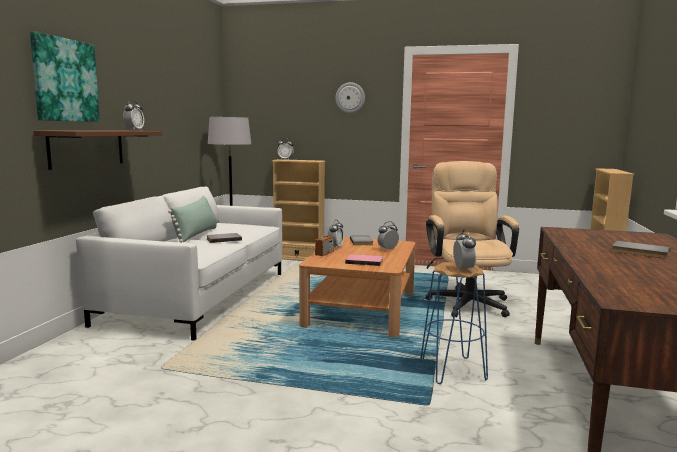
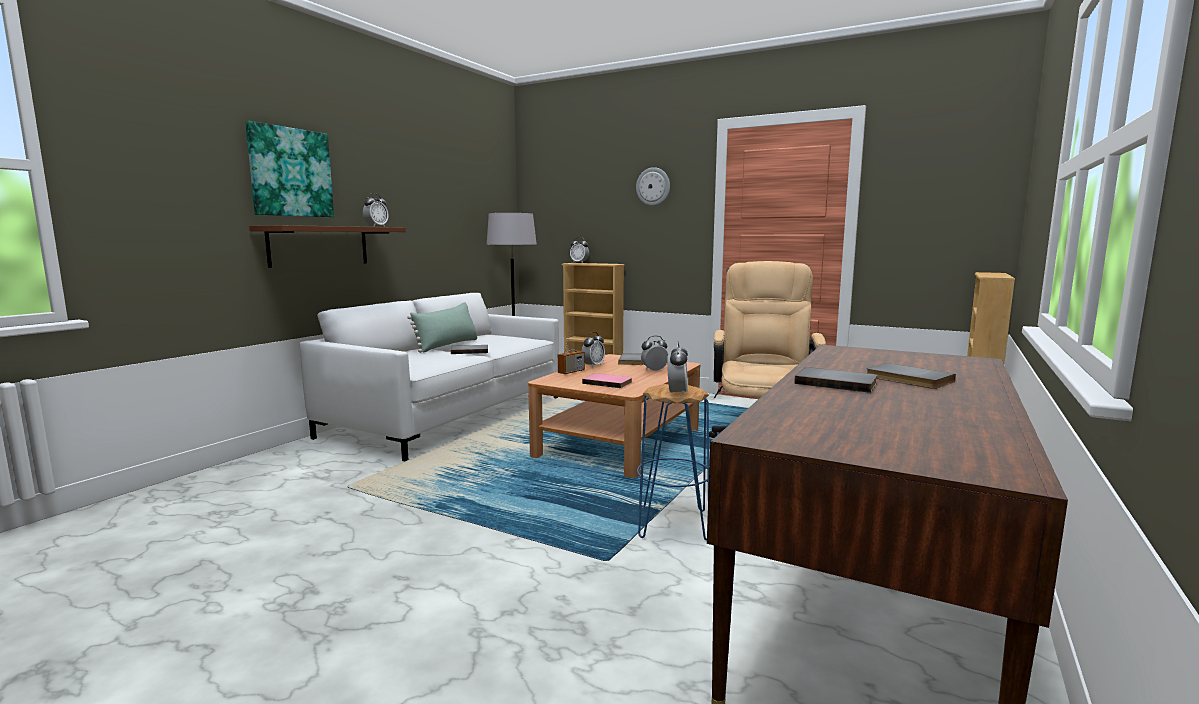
camera: 15 degrees right, 0 degrees up
(602, 257) = (836, 383): none -> grey book

